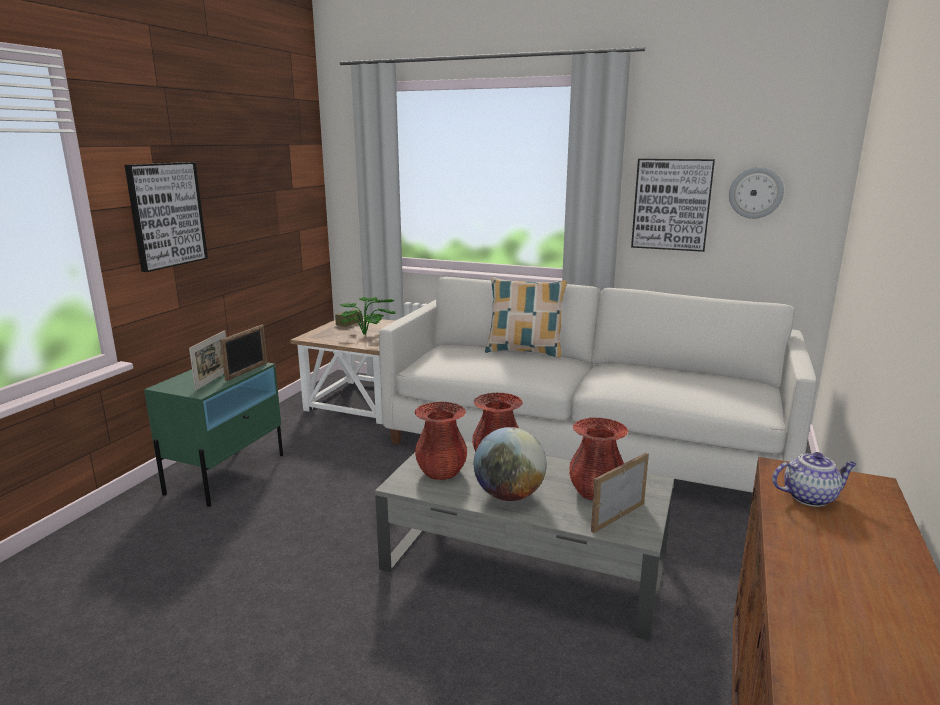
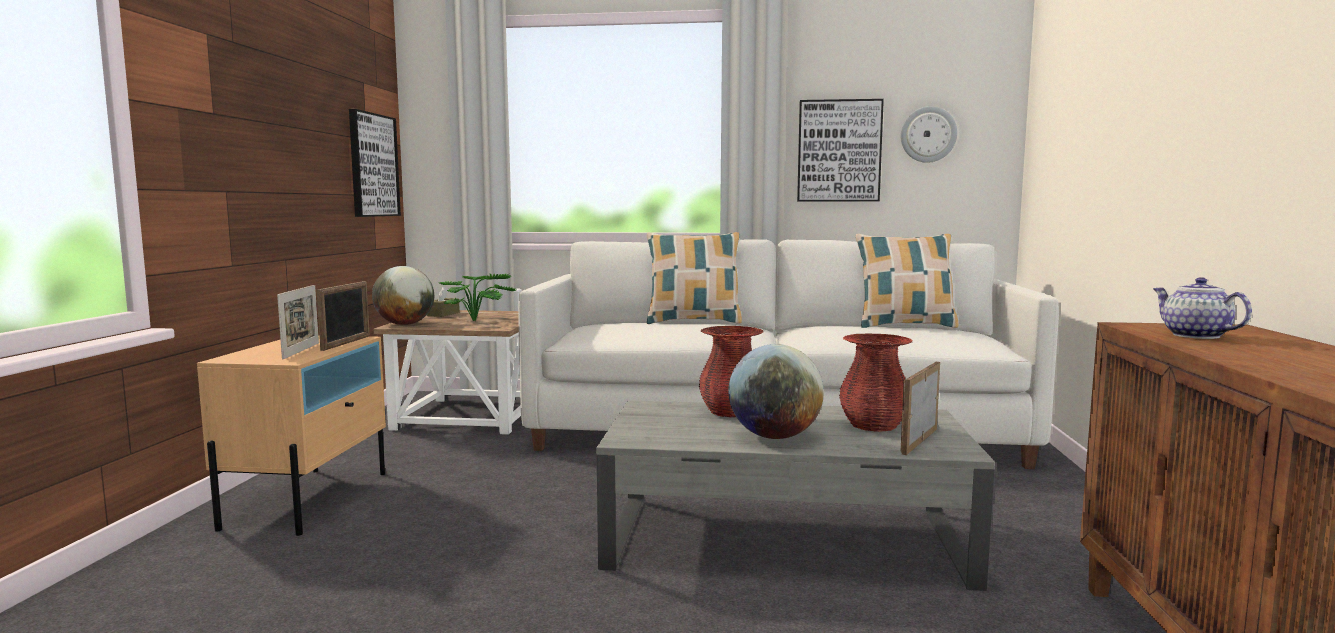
camera: 15 degrees left, 10 degrees down
(166, 215) = (223, 131): picture -> picture (373, 165)
(227, 473) = (309, 499): green nightstand -> beige nightstand
(314, 336) = (405, 324): none -> globe
(441, 472) = (670, 426): red vase -> none
(699, 373) = (905, 326): none -> pillow
(810, 497) = (1193, 335): teapot -> teapot turned 90 degrees counterclockwise

